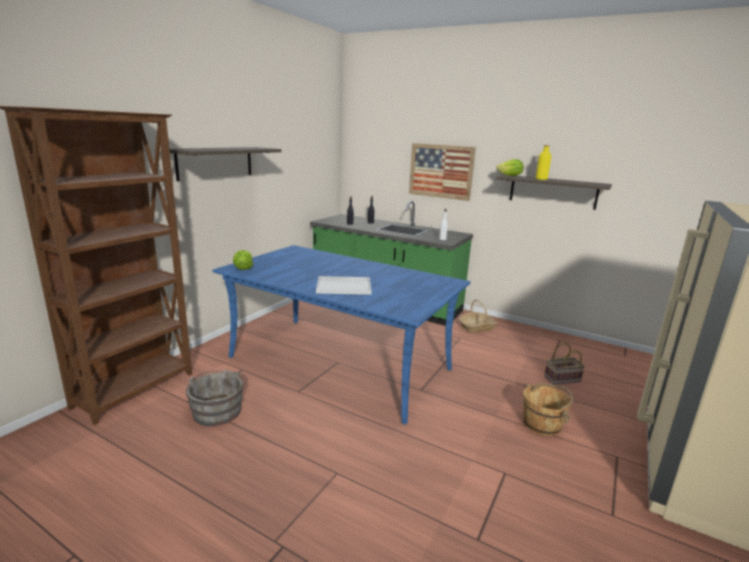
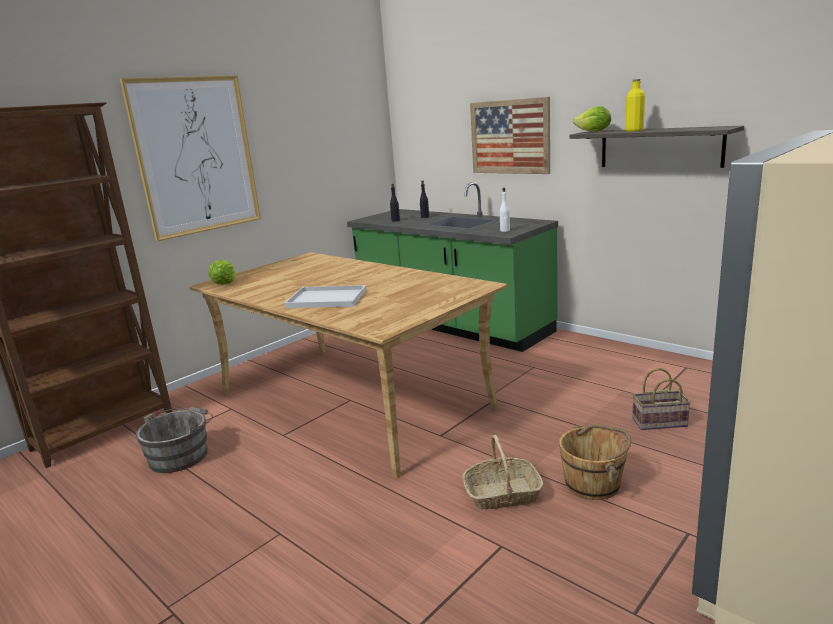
camera: 15 degrees right, 0 degrees up
(215, 162) = (196, 156): shelf -> picture
(340, 363) = (352, 400): blue dining table -> beige dining table
(476, 327) = (565, 353): basket -> basket (502, 494)

